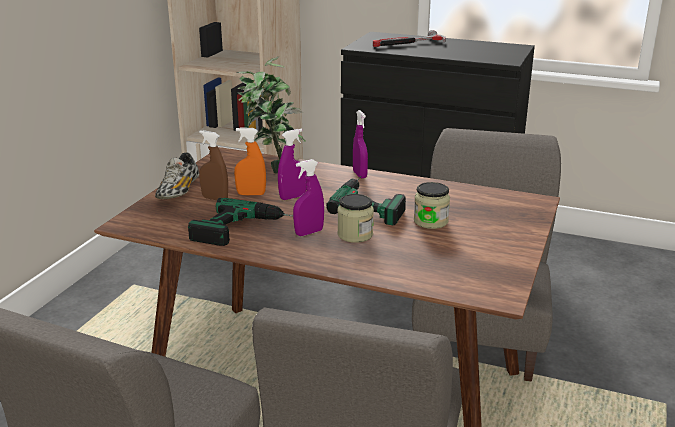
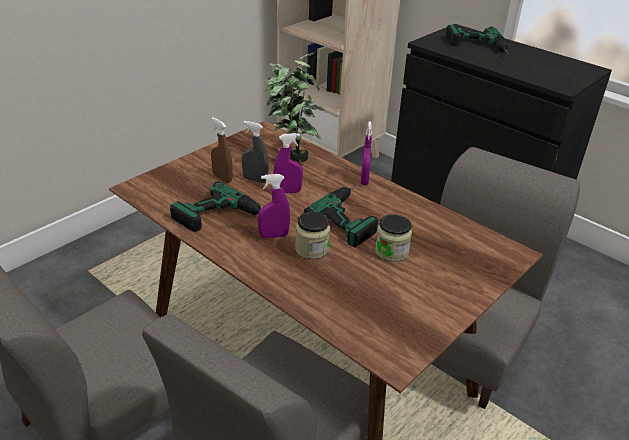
camera: 20 degrees right, 10 degrees up
(178, 191) = (199, 163): shoe -> none
(251, 194) = (255, 180): orange spray bottle -> grey spray bottle
(408, 44) = (478, 47): hammer -> power drill

